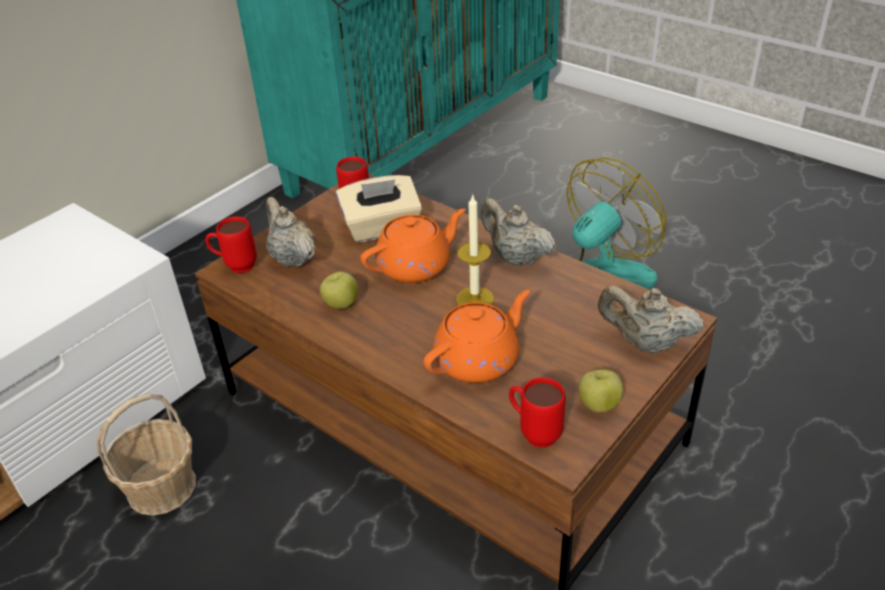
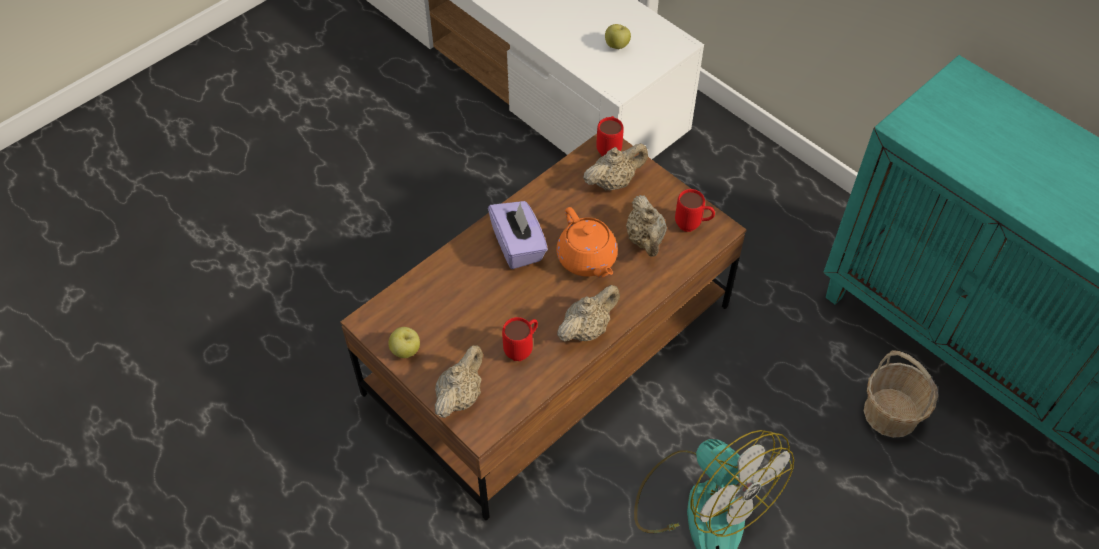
camera: 95 degrees right, 15 degrees up
(162, 487) = (518, 177): basket -> basket (891, 413)
(341, 304) = (549, 210): apple -> apple (617, 45)
(382, 228) = (645, 240): beige tissue box -> beige teapot
(402, 324) = (518, 246): none -> purple tissue box
(475, 299) = (537, 293): candle -> none
(478, 360) = (468, 287): orange teapot -> none
(533, 432) = (392, 308): red mug -> red mug (522, 349)

